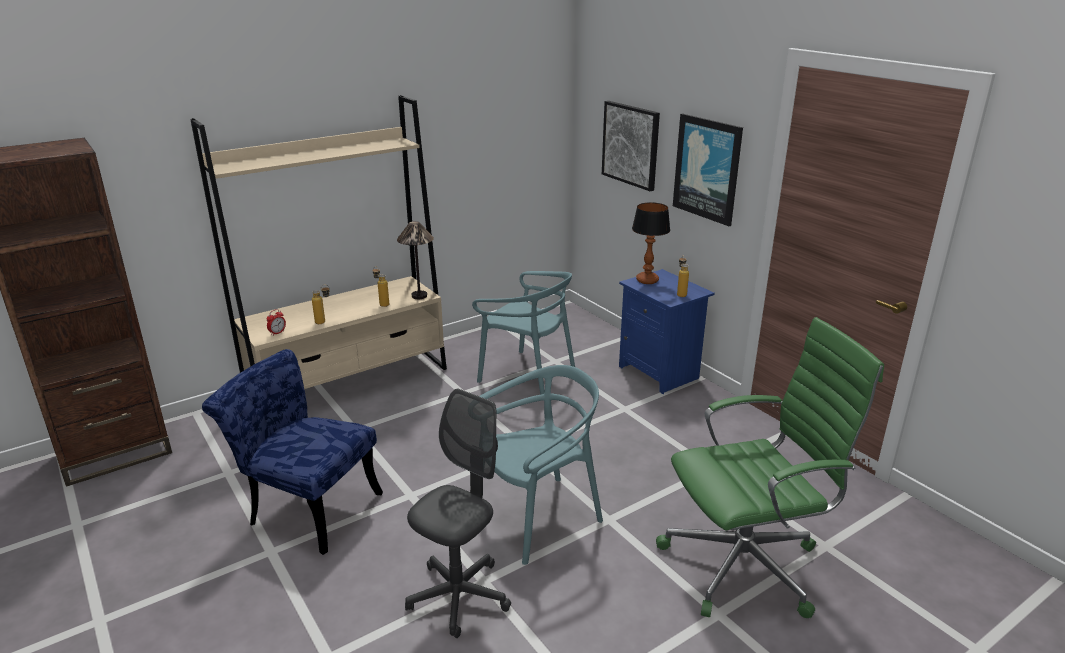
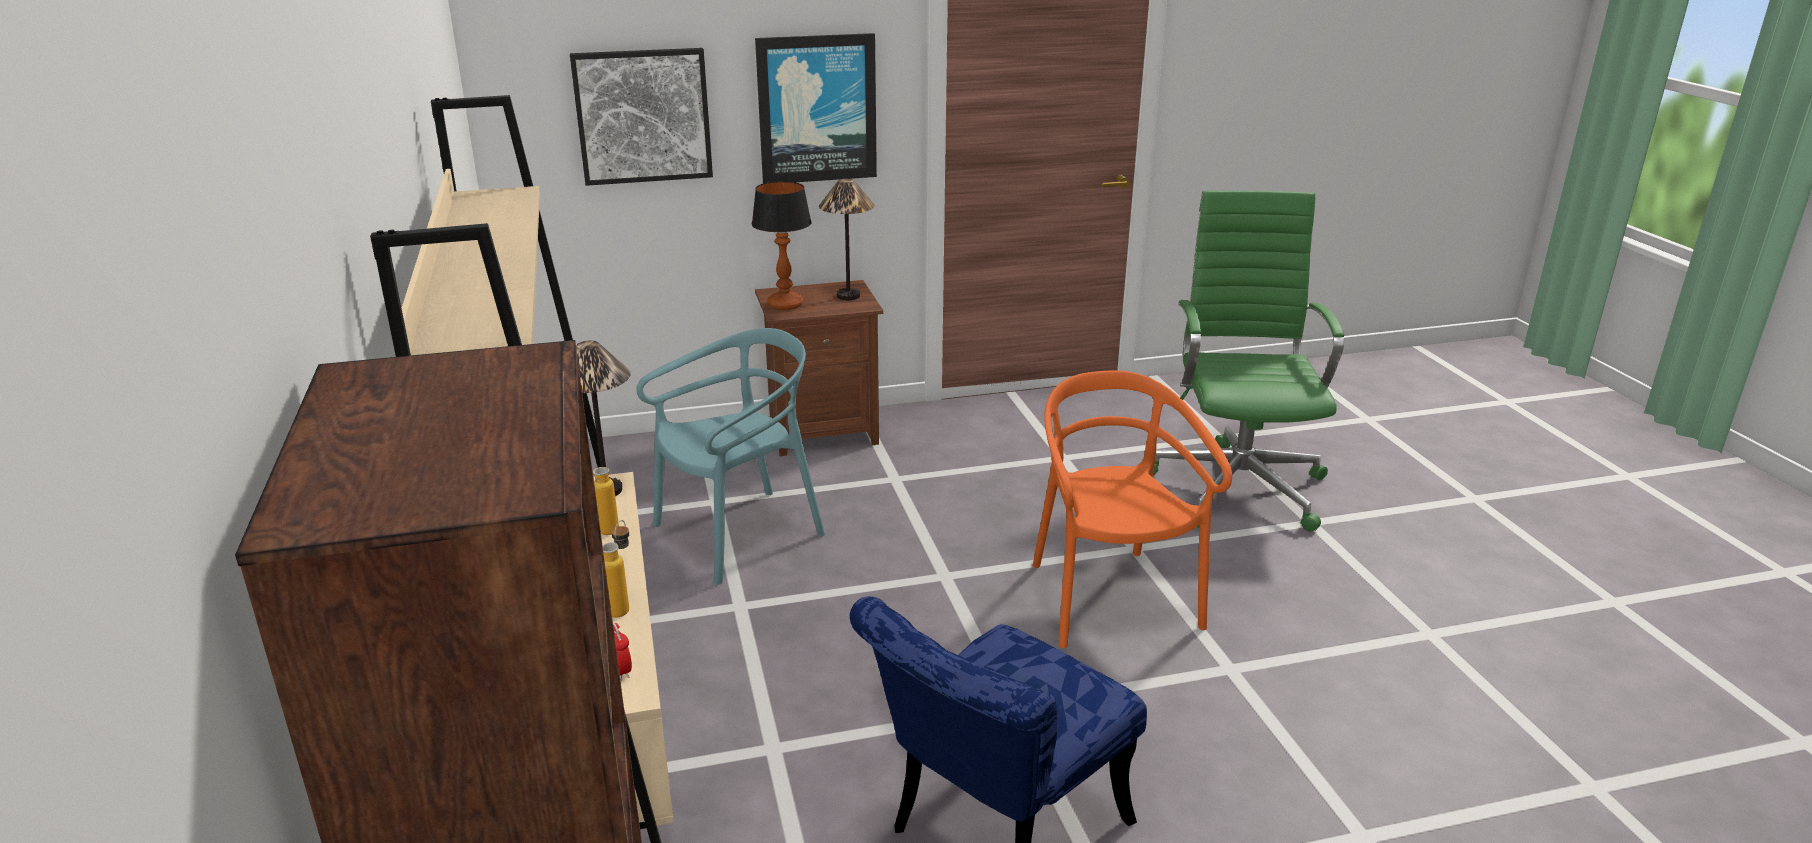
camera: 70 degrees left, 0 degrees up
(459, 596) = (1256, 695): grey office chair -> none
(538, 517) = (1110, 599): turquoise chair -> orange chair
(660, 372) = (822, 432): blue nightstand -> brown nightstand
(680, 293) = (848, 296): bottle -> table lamp

